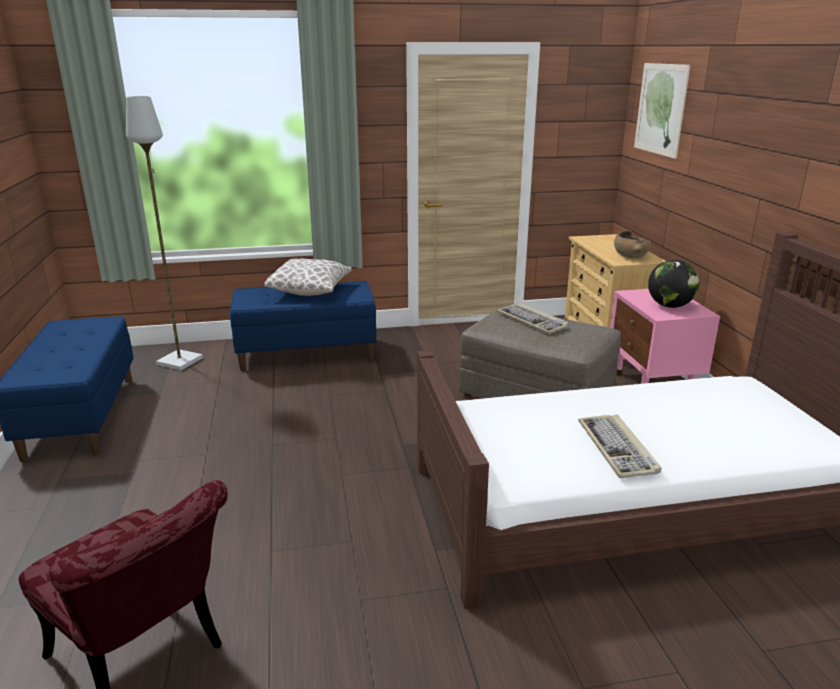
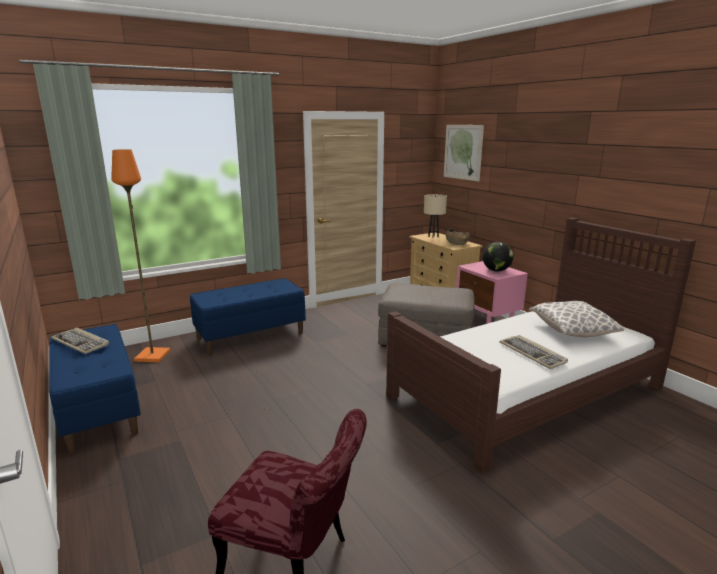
camera: 20 degrees left, 5 degrees down
(179, 361) = (152, 355): grey floor lamp -> orange floor lamp
(310, 291) = (250, 288): pillow -> pillow (572, 331)
(532, 321) = (419, 289): keyboard -> keyboard (81, 343)
(604, 241) = (433, 237): none -> beige table lamp

